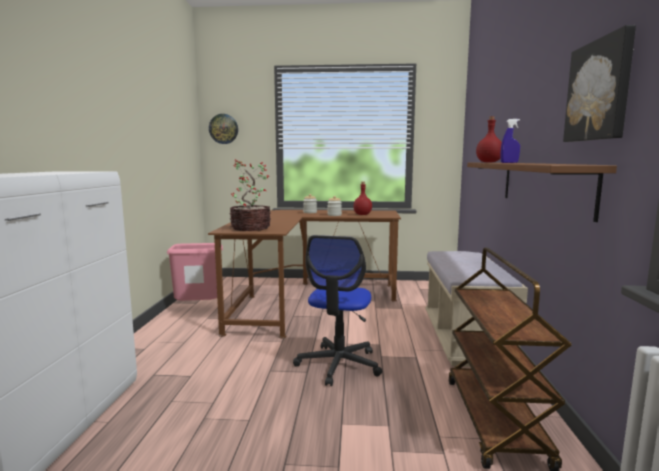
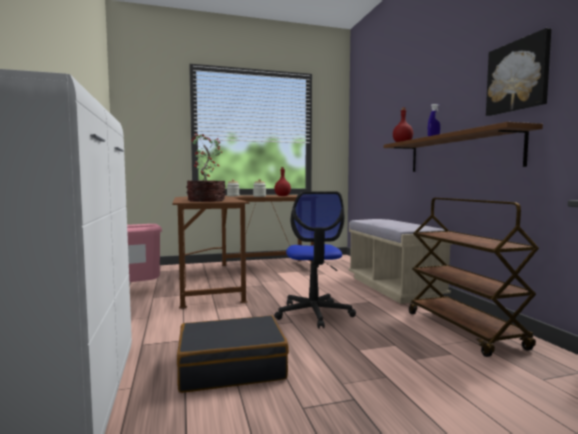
camera: 20 degrees left, 5 degrees down
(203, 417) = (231, 367): none -> black suitcase
(223, 129) = (137, 119): wall clock -> none

